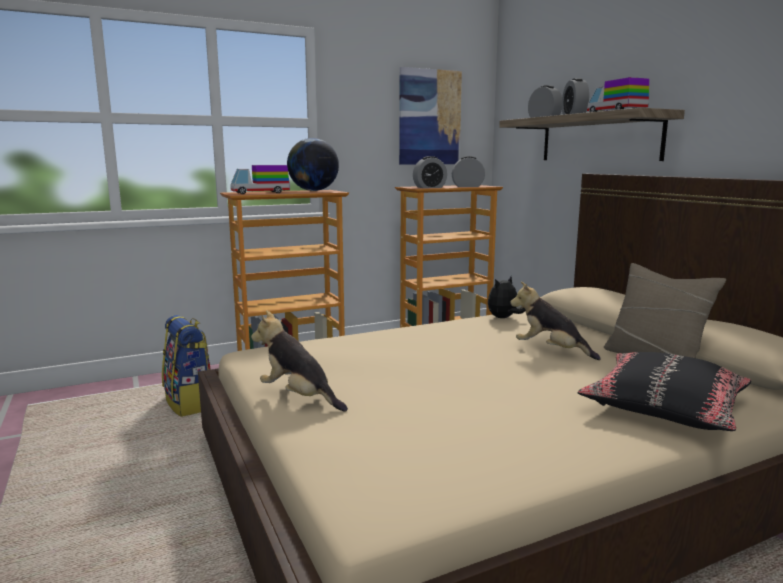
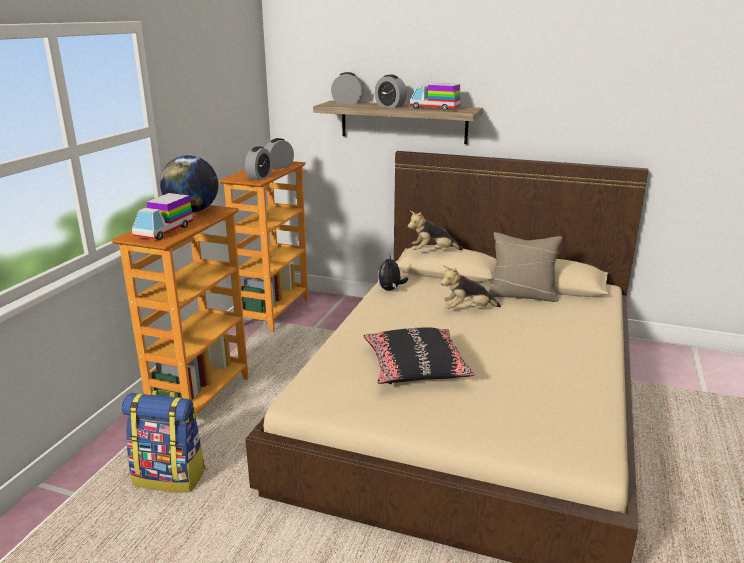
camera: 45 degrees left, 10 degrees up
(299, 397) = (417, 417): plush toy -> plush toy (432, 252)
(429, 117) = (230, 101): picture -> none
(664, 406) = (575, 328): black pillow -> black pillow (415, 367)

